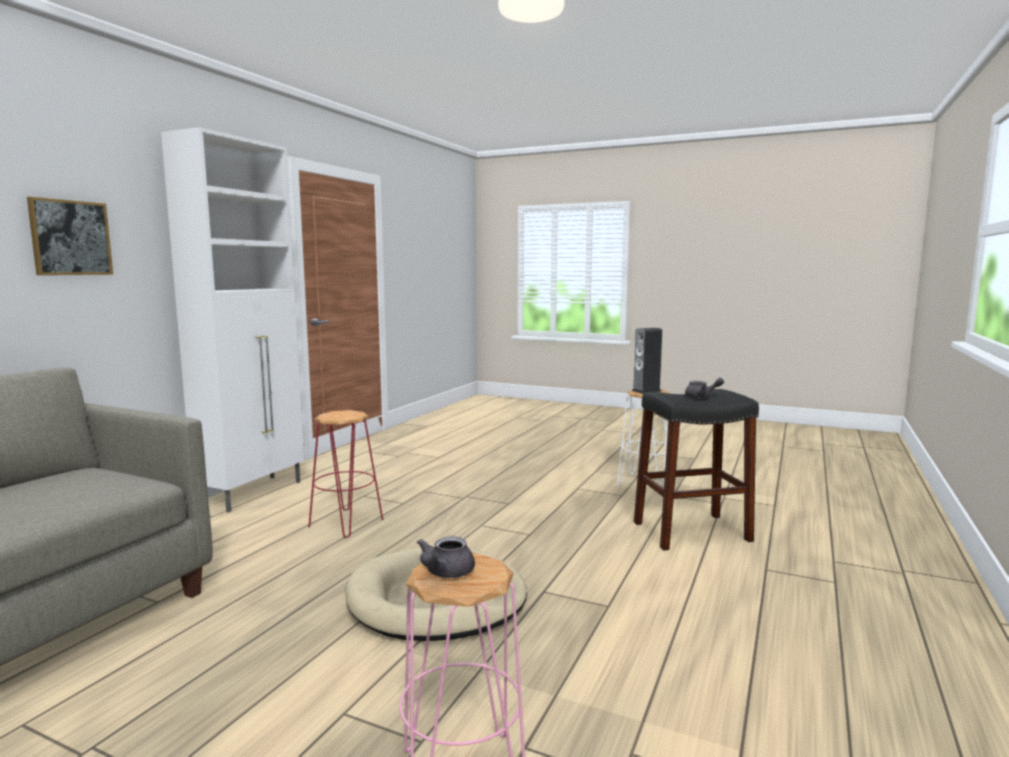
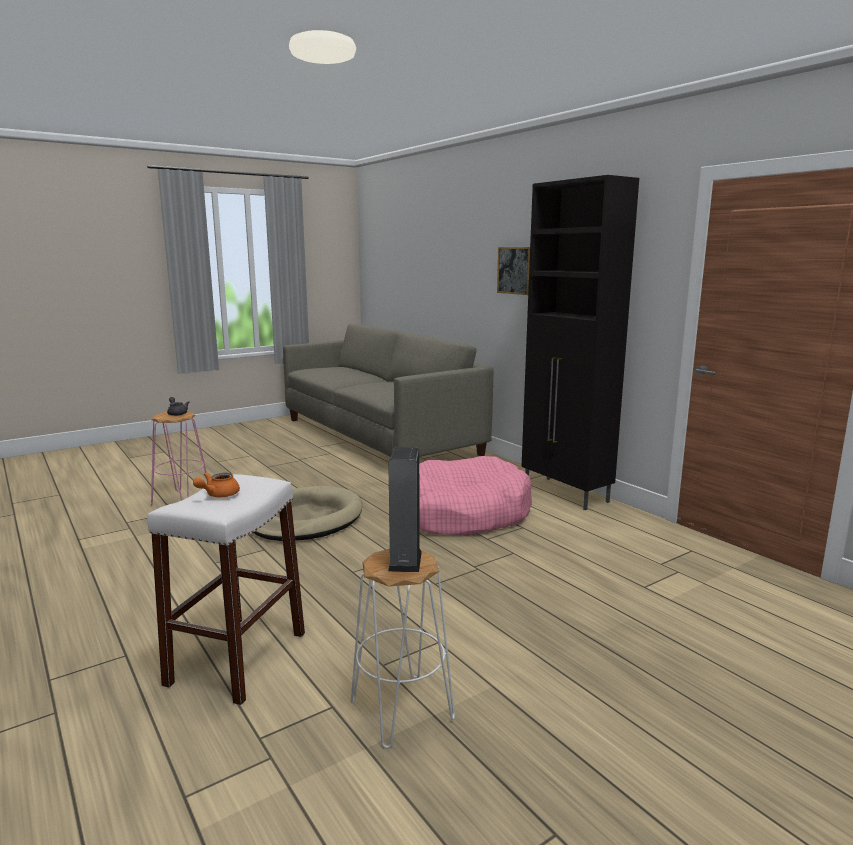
camera: 120 degrees right, 5 degrees up
(254, 493) = (566, 494): white cabinet -> black cabinet
(345, 523) = (462, 513): red stool -> pink dog bed
(691, 531) = (237, 658): black stool -> white stool
(701, 396) = (218, 495): grey teapot -> orange teapot

